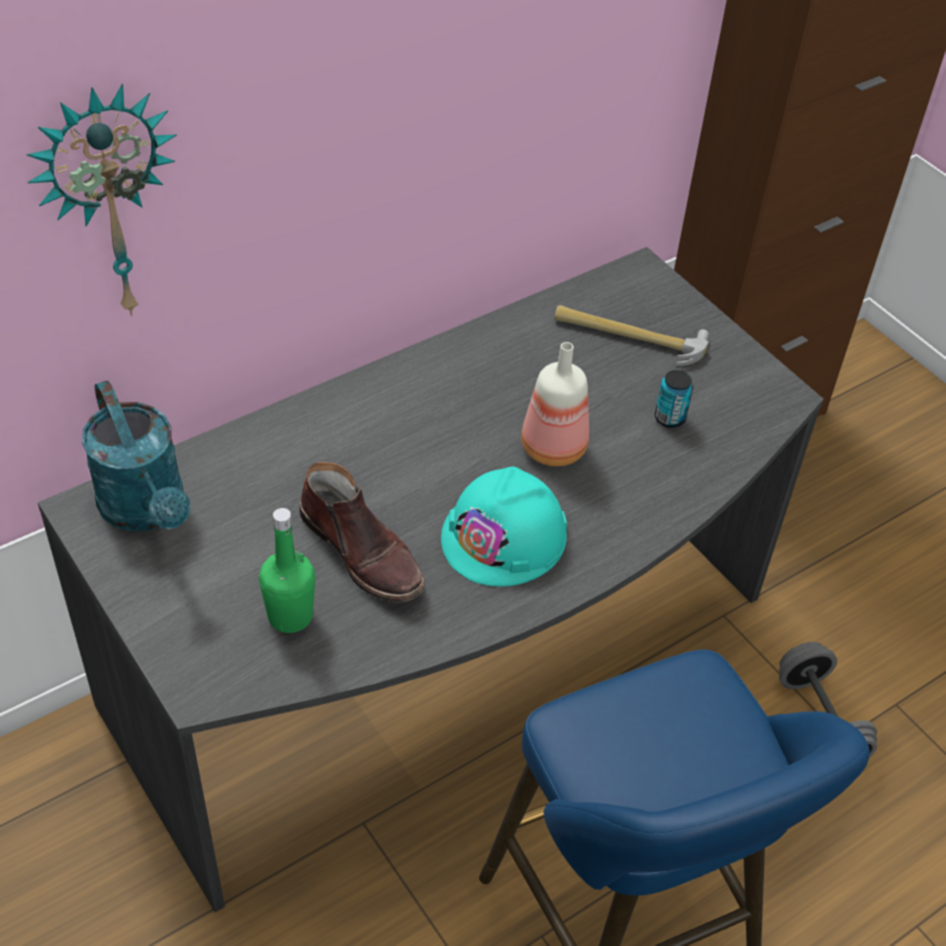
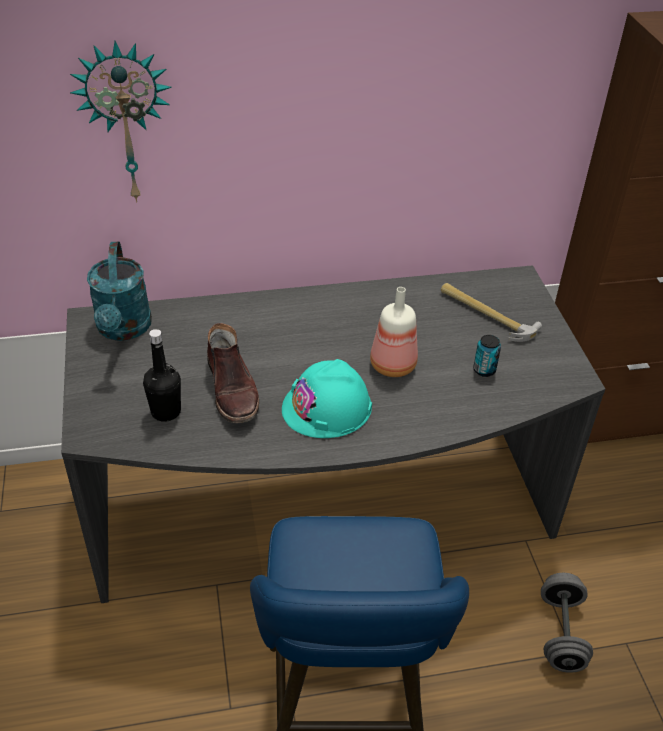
camera: 25 degrees right, 5 degrees down
(290, 616) = (166, 412): green bottle -> black bottle

